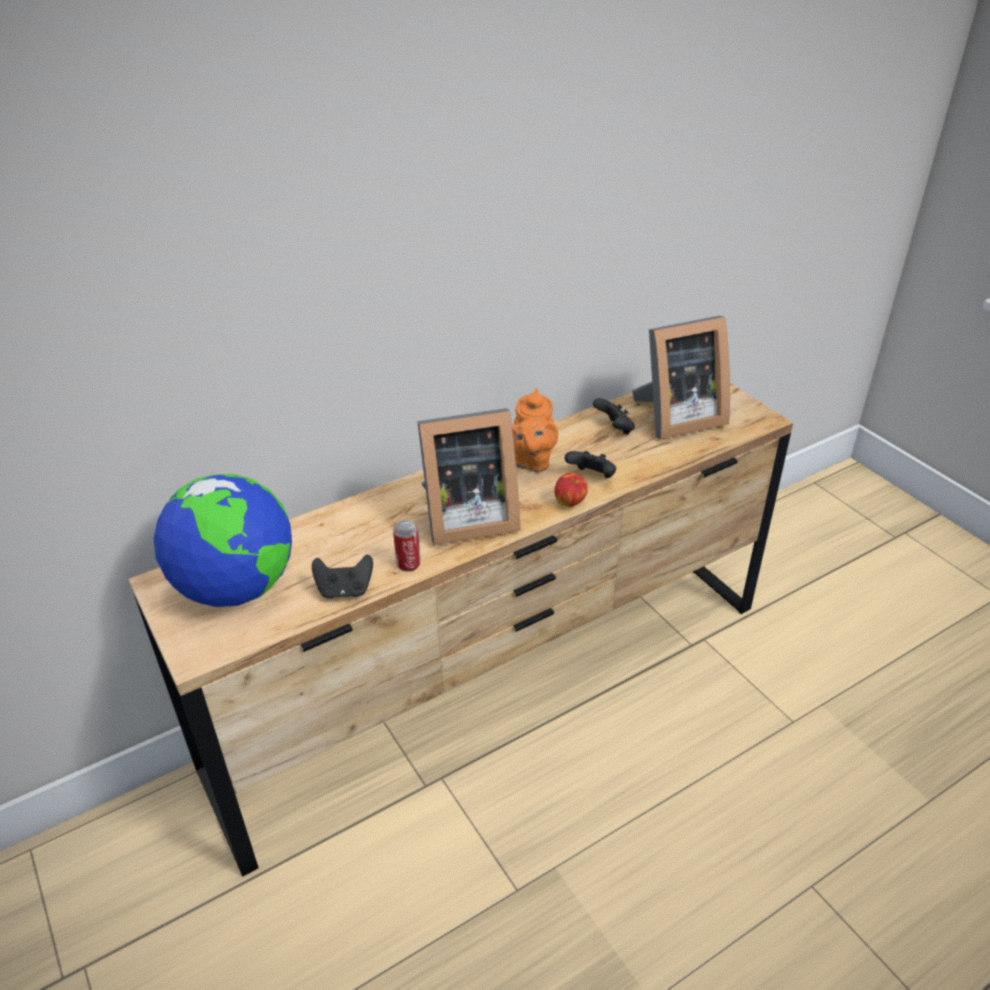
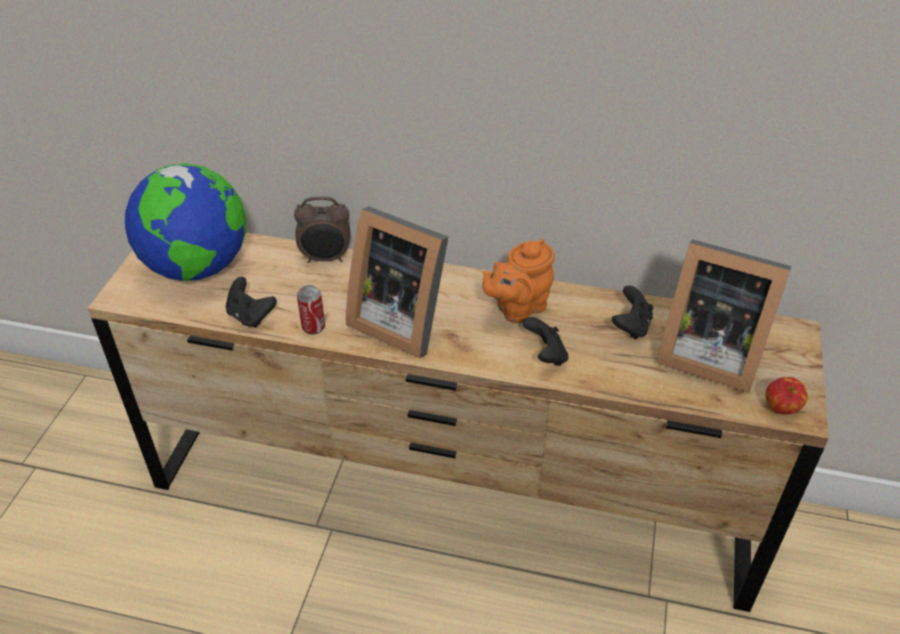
camera: 45 degrees right, 5 degrees up
(341, 514) = (326, 258): none -> alarm clock
(570, 502) = (495, 364): apple -> apple (781, 408)

